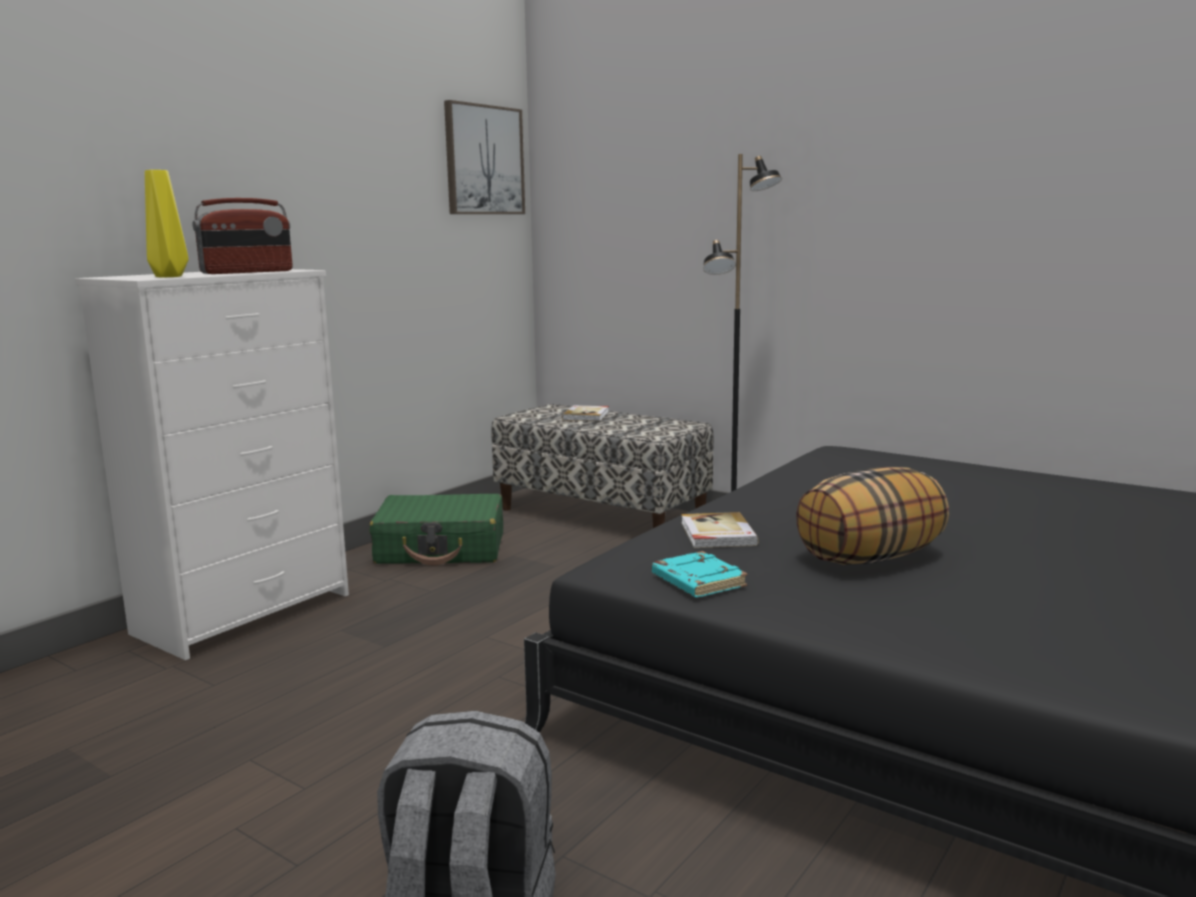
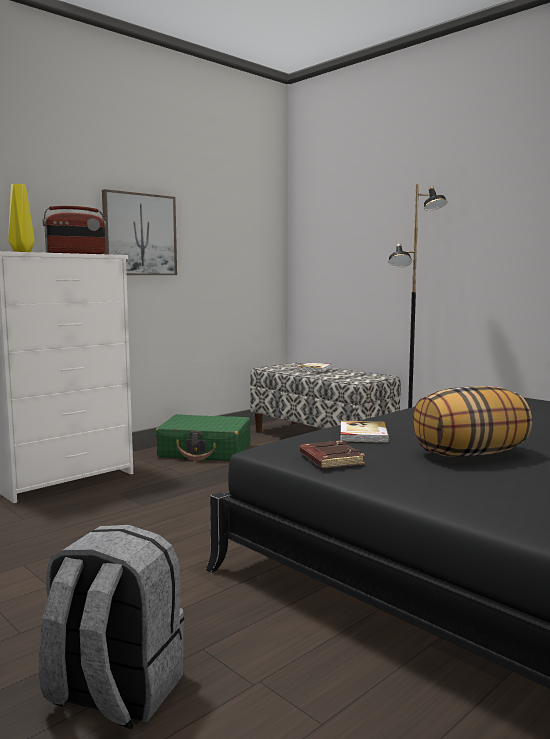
camera: 10 degrees right, 5 degrees down
(484, 160) = (254, 198): picture -> picture (139, 234)
(696, 581) = (330, 460): turquoise book -> brown book

